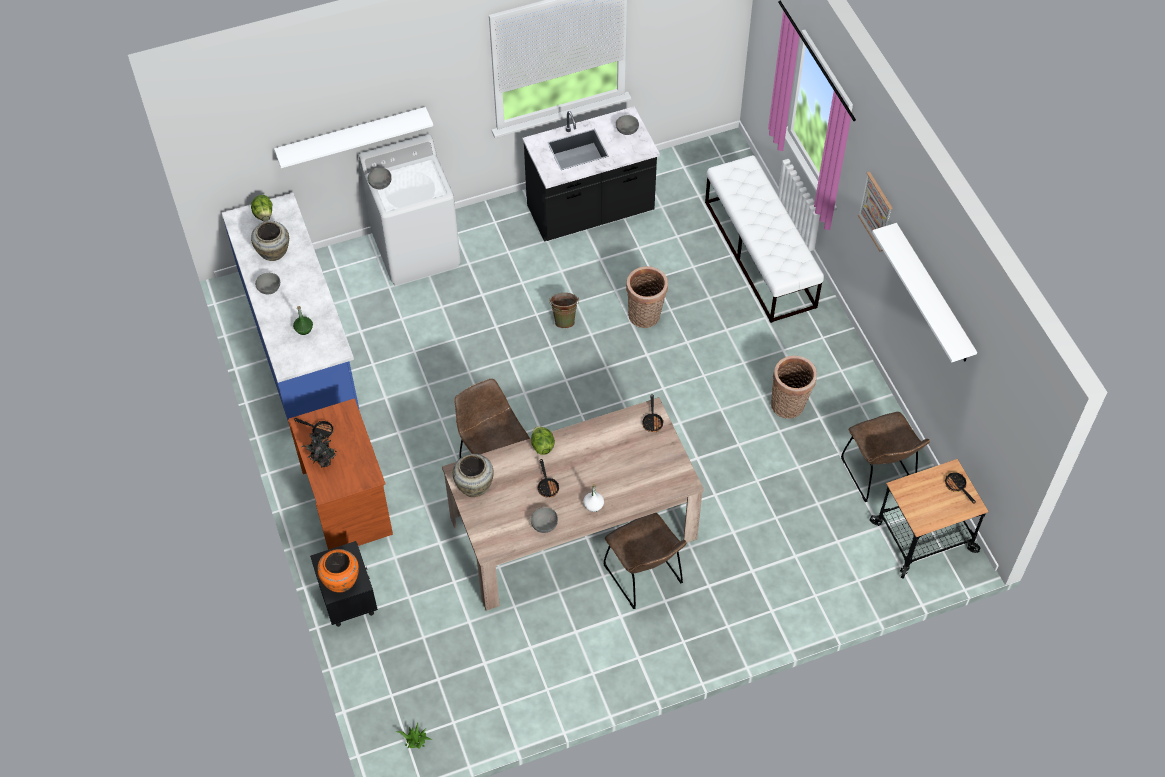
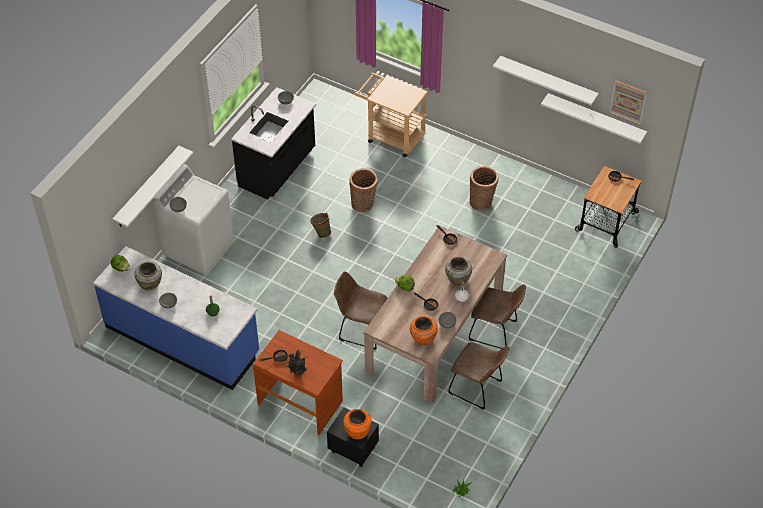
camera: 40 degrees left, 5 degrees down
(474, 486) = (391, 329): beige vase -> beige vase (457, 279)
(499, 523) = (423, 339): none -> orange vase
(760, 254) = (391, 136): white bench -> beige cart
(876, 211) = (478, 58): picture -> picture (628, 102)
(879, 475) = (558, 207): brown chair -> brown chair (477, 388)
(967, 386) = (596, 118): none -> white shelf

